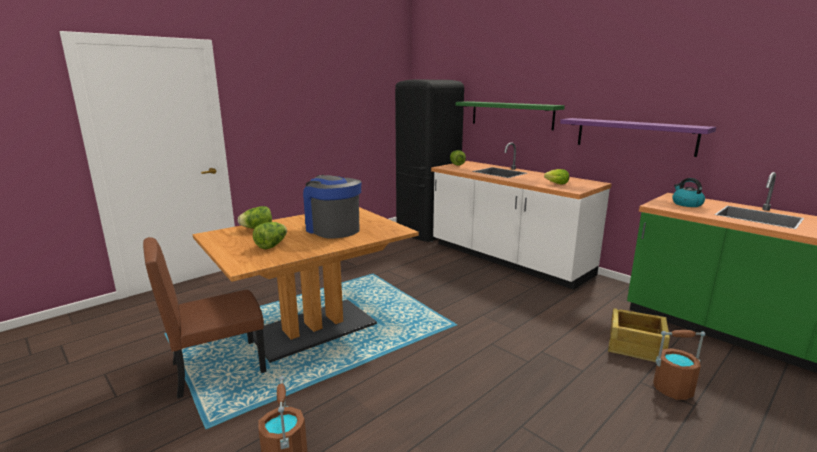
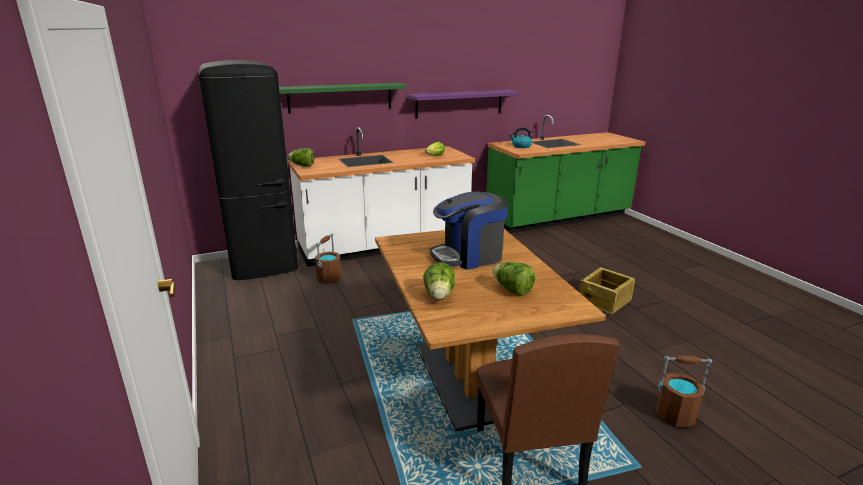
camera: 70 degrees left, 5 degrees up
(636, 347) = (555, 248): crate -> crate (605, 301)
(673, 389) = (601, 254): brown bucket -> brown bucket (329, 278)

